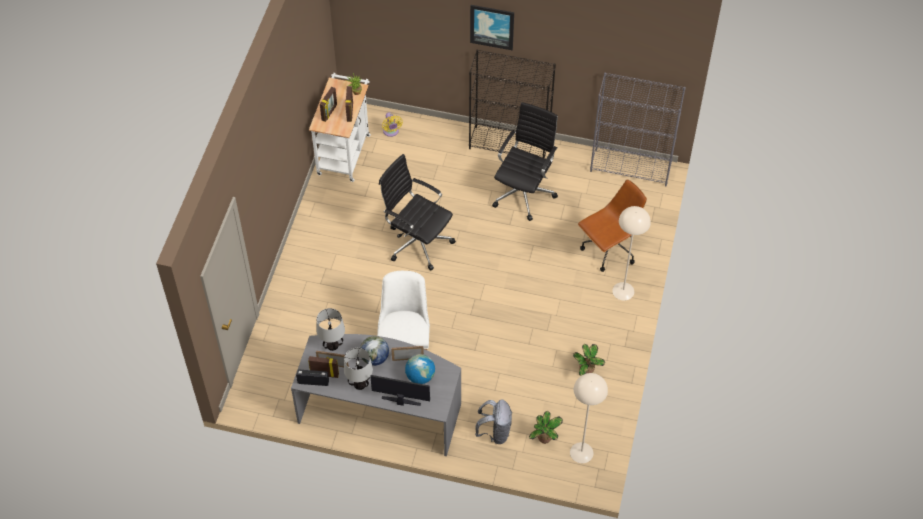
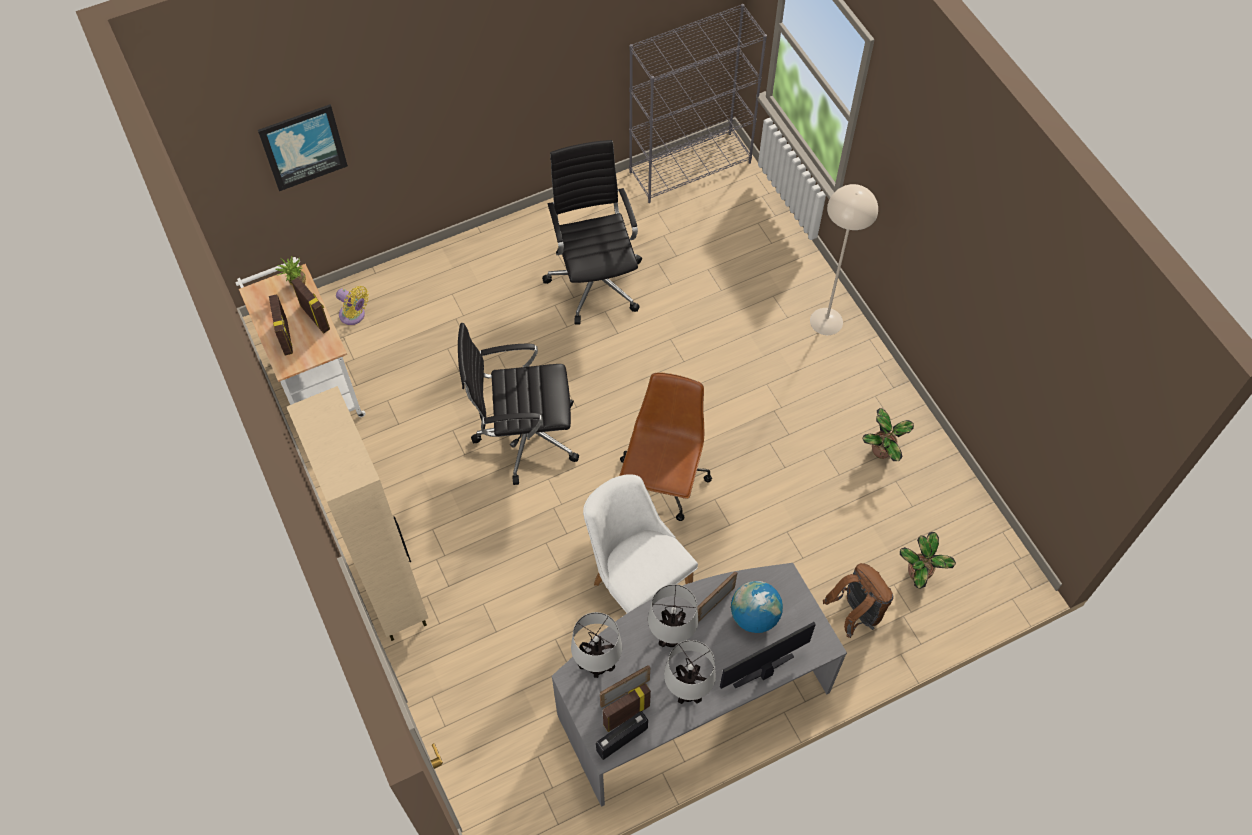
camera: 40 degrees left, 5 degrees up
(293, 269) = (392, 593): none -> beige cabinet
(374, 358) = (671, 638): globe -> table lamp
(492, 26) = (450, 64): picture -> picture (303, 146)
(495, 432) = (855, 613): grey backpack -> brown backpack
(510, 144) = (522, 233): black bookcase -> none
(581, 453) = (976, 558): beige floor lamp -> none
(608, 250) = (761, 283): brown office chair -> brown office chair (663, 483)

